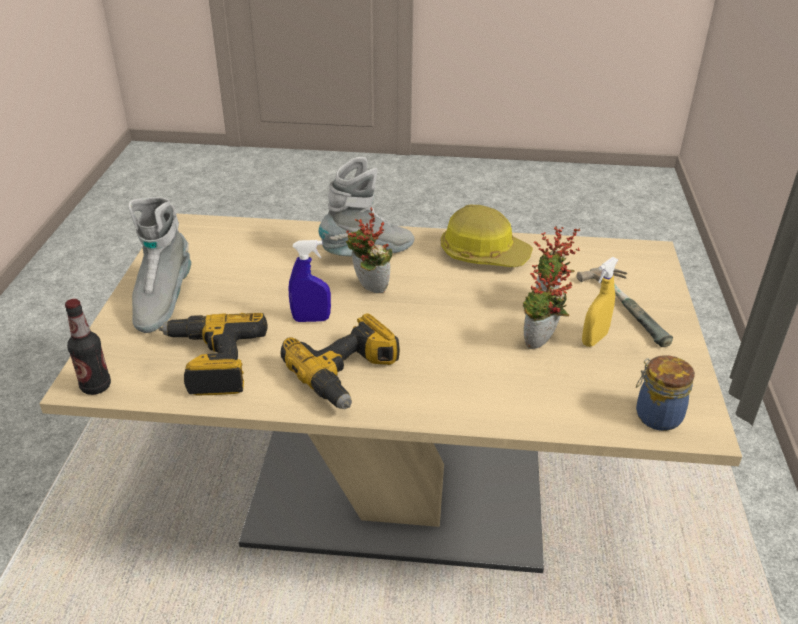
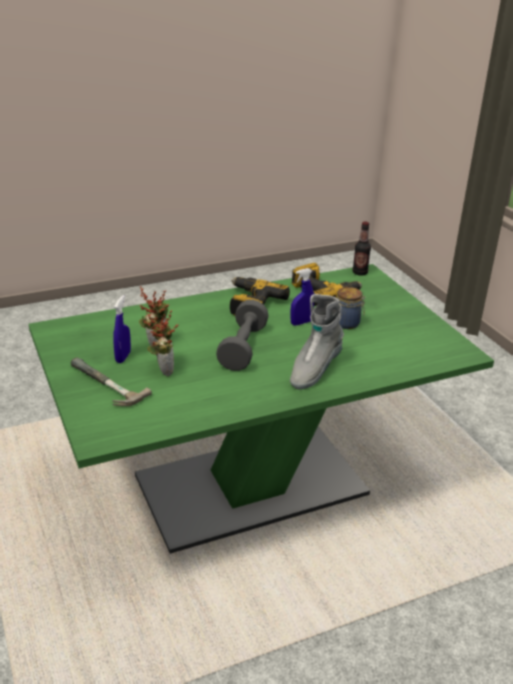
camera: 150 degrees right, 5 degrees down
(162, 301) = (393, 309): grey boot -> none
(368, 289) = (288, 348): potted plant -> none
(397, 496) = (251, 485): beige dining table -> green dining table
(425, 305) = (243, 348): none -> grey dumbbell
(483, 254) = (233, 396): hard hat -> none
(594, 339) = (123, 357): yellow spray bottle -> blue spray bottle
(656, 415) = (76, 328): jar -> jar (348, 323)

